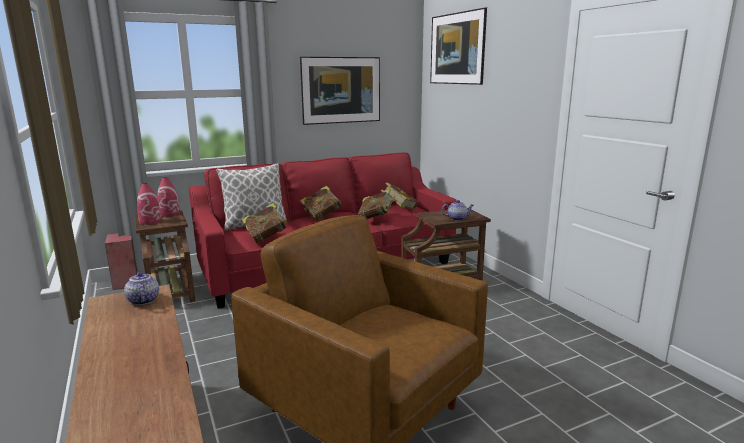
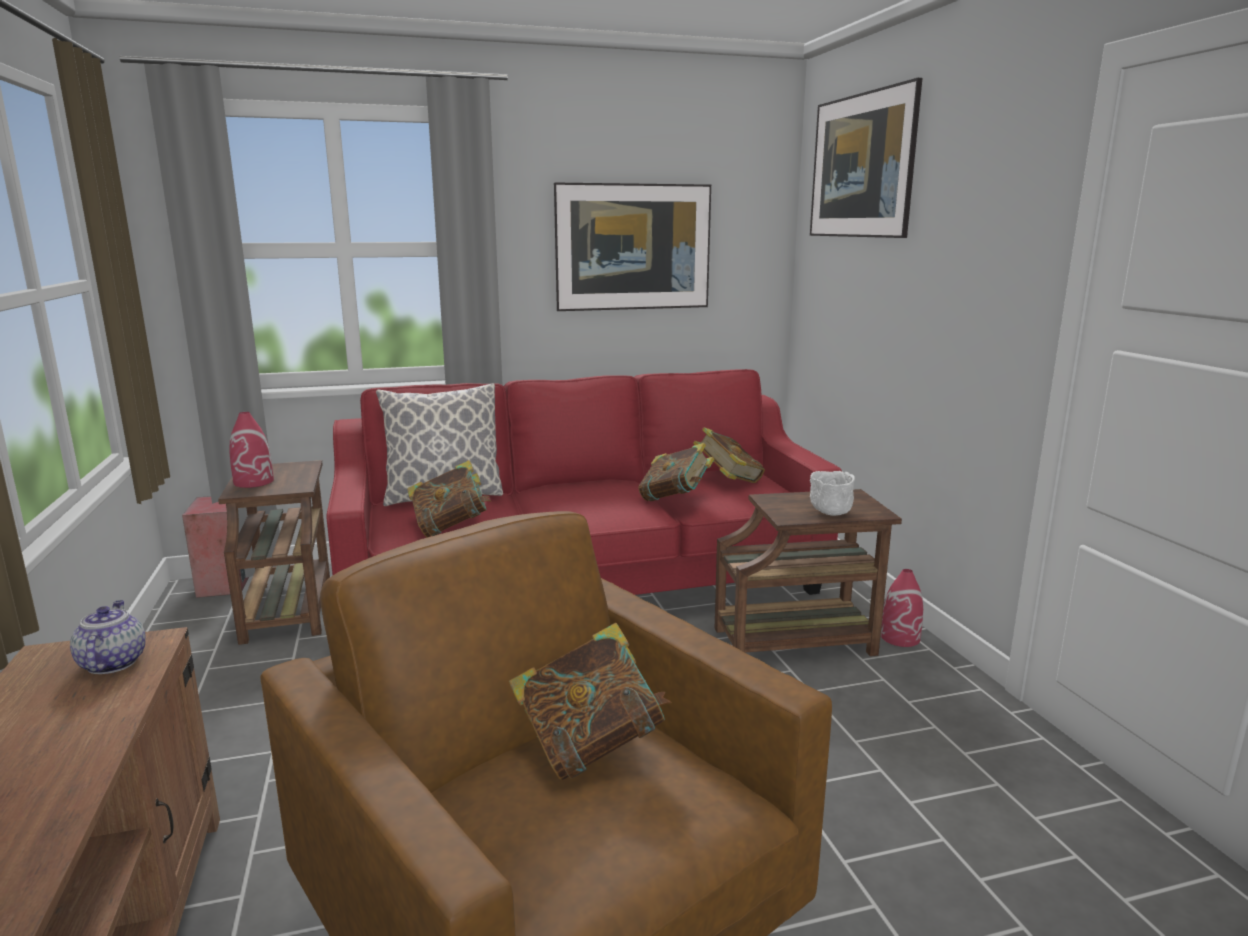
camera: 10 degrees right, 0 degrees up
(170, 213) = (297, 468): red vase -> red vase (900, 638)
(322, 217) = (573, 488): book -> book (590, 747)
(457, 218) = (830, 513): teapot -> white bowl

